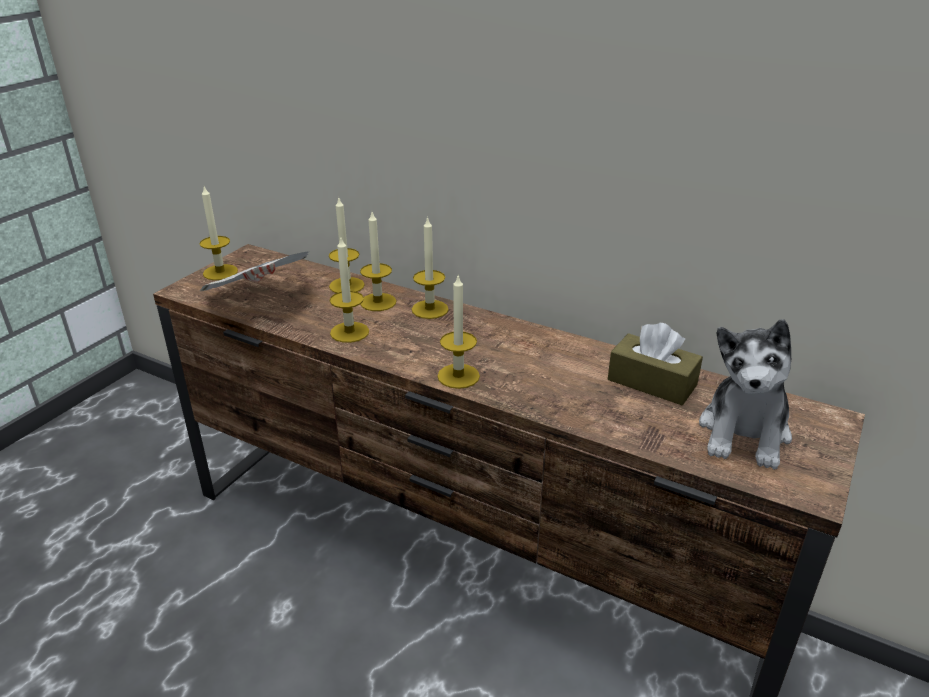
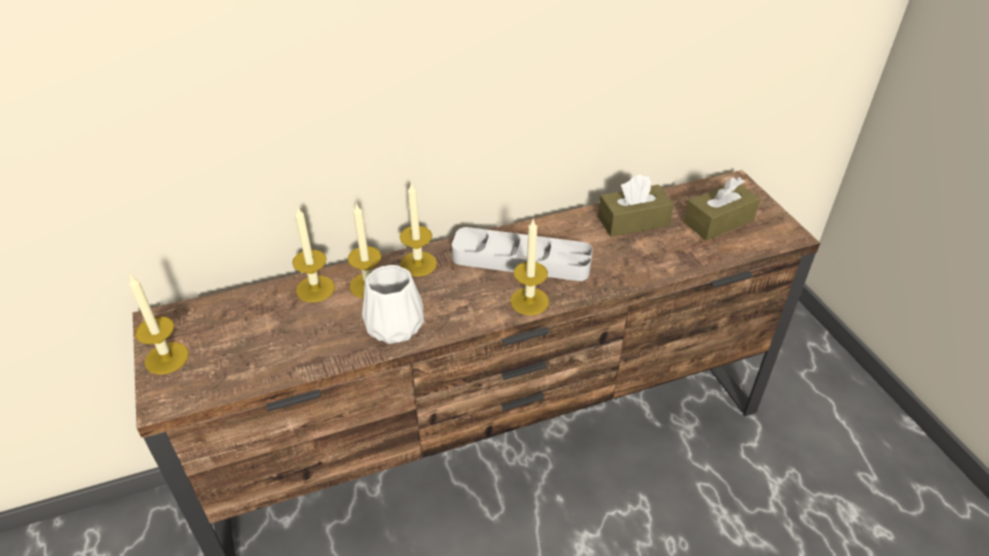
camera: 50 degrees left, 10 degrees up
(258, 299) = (261, 355): newspaper -> none
(349, 332) = (395, 326): candle -> white vase
(503, 350) = (521, 260): none -> grey tray
(744, 433) = (718, 221): plush toy -> brown tissue box

